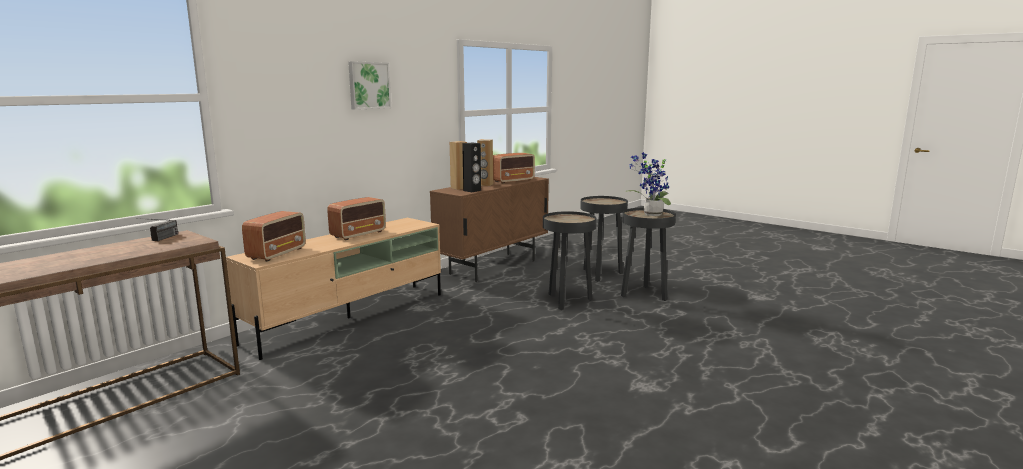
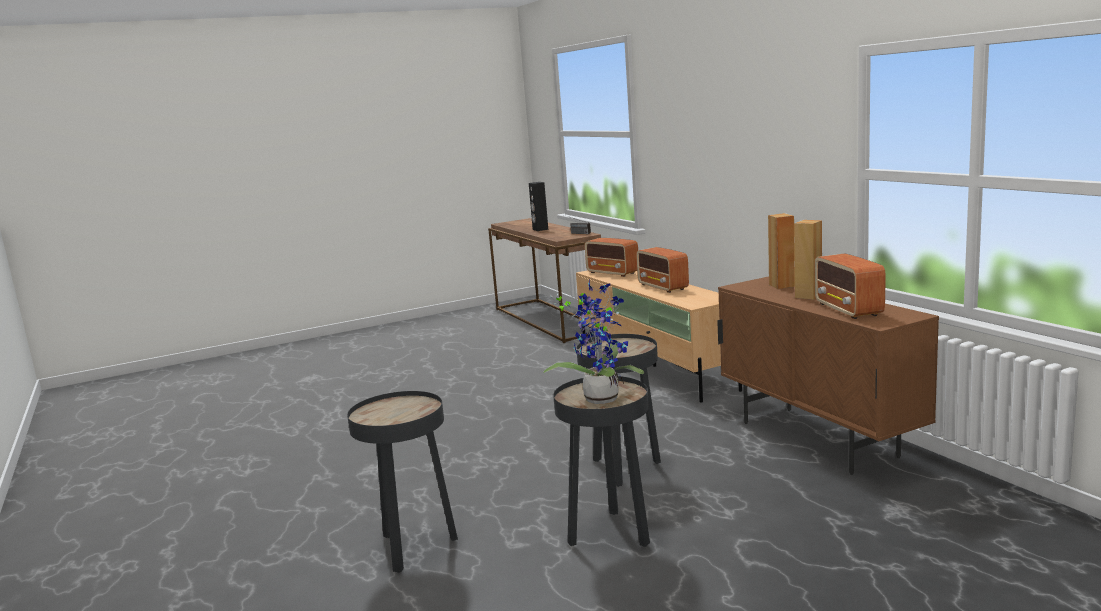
camera: 115 degrees right, 0 degrees up
(368, 85) = (738, 125): picture -> none
(472, 190) = (755, 290): black speaker -> black speaker (540, 229)
(601, 275) = (739, 520): black side table -> black side table (414, 549)

